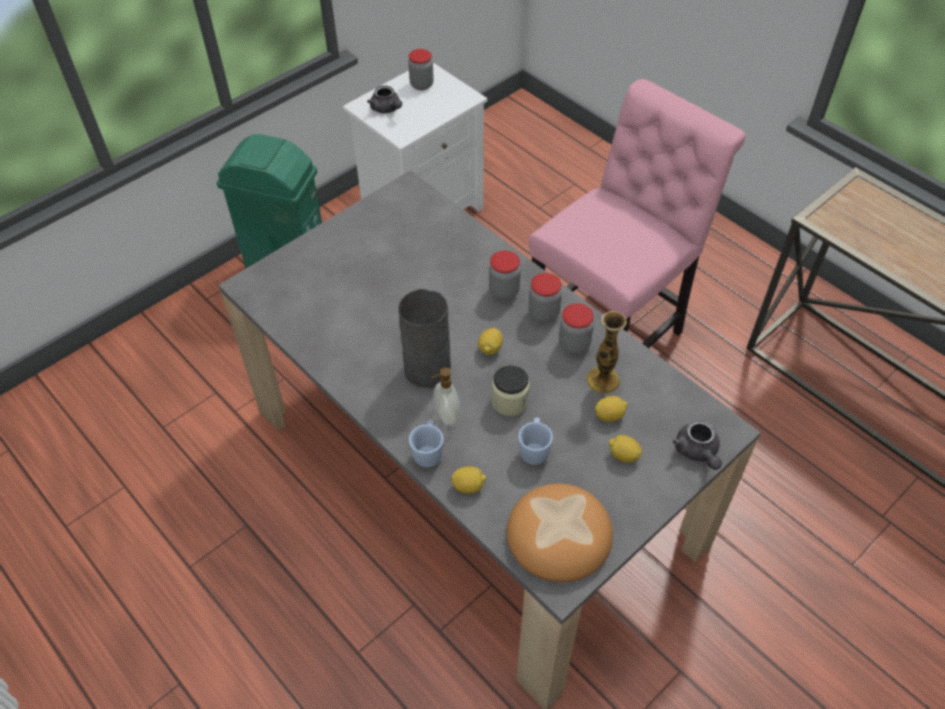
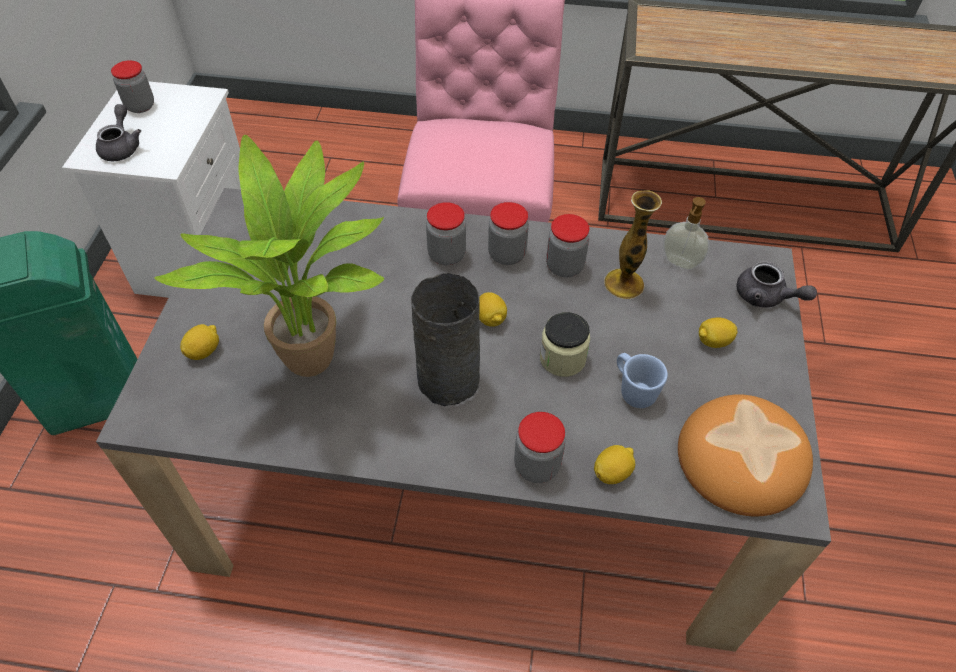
camera: 40 degrees left, 0 degrees up
(364, 312) = (318, 362): none -> potted plant
(387, 109) = (122, 147): grey teapot -> grey teapot turned 105 degrees counterclockwise
(428, 452) = (536, 466): blue mug -> jar
(446, 415) = (516, 415): soap dispenser -> soap dispenser (680, 263)
(609, 415) = (663, 313): lemon -> lemon (204, 351)

